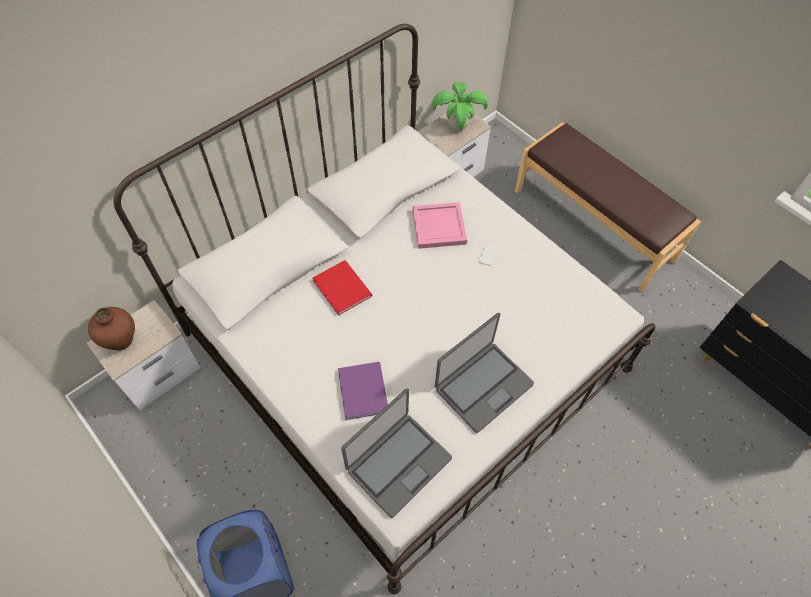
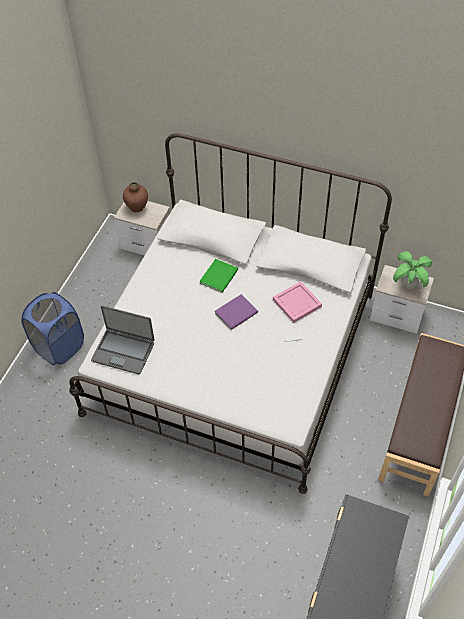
camera: 65 degrees right, 5 degrees down
(342, 286) = (220, 276): red book -> green book
(364, 389) = (159, 316): purple book -> purple book (237, 313)
(483, 386) = (194, 372): laptop -> none

